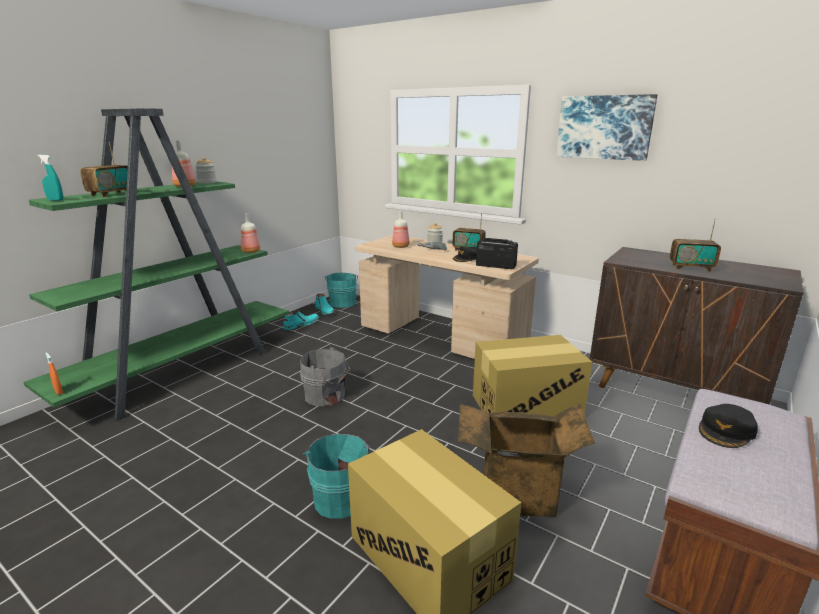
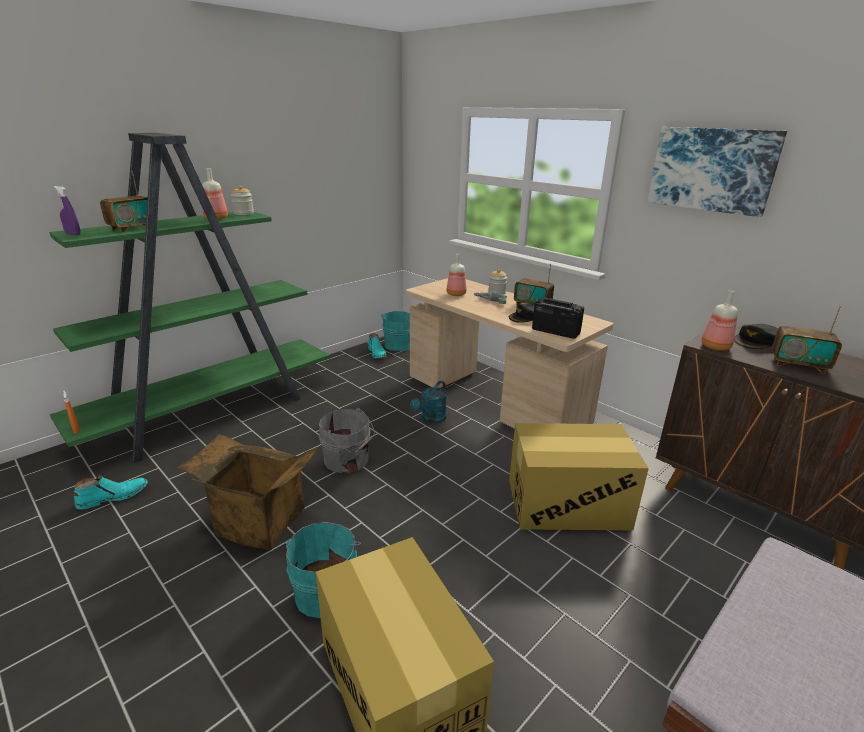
camera: 10 degrees right, 5 degrees up
(55, 200) = (73, 234): turquoise spray bottle -> purple spray bottle
(250, 251) = (289, 290): bottle -> bottle (714, 347)
(301, 324) = (347, 368): turquoise boot -> turquoise boot (113, 496)
(390, 357) = (431, 419): none -> turquoise watering can
(516, 493) = (523, 618): cardboard box -> cardboard box (257, 523)
(726, 431) = (782, 613): black cap -> black cap (756, 341)

